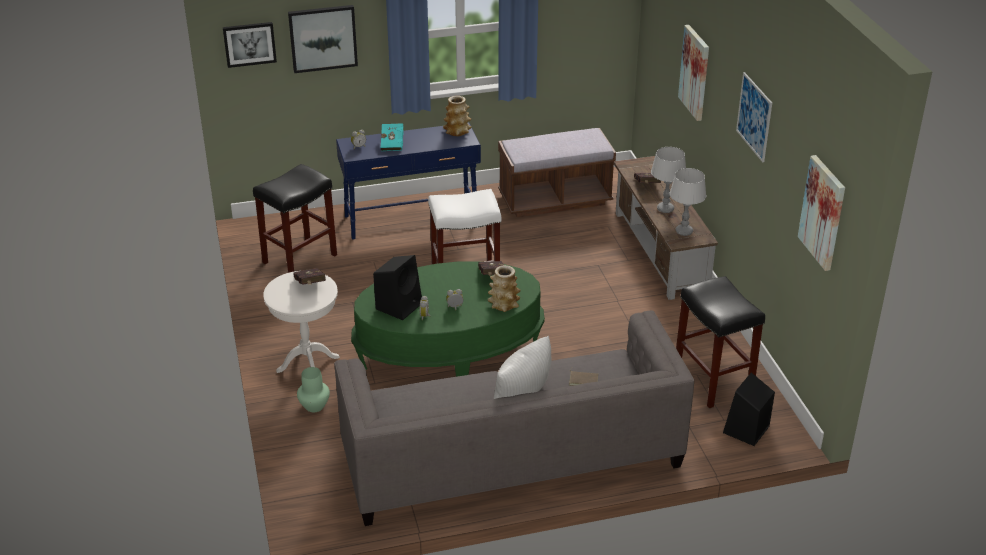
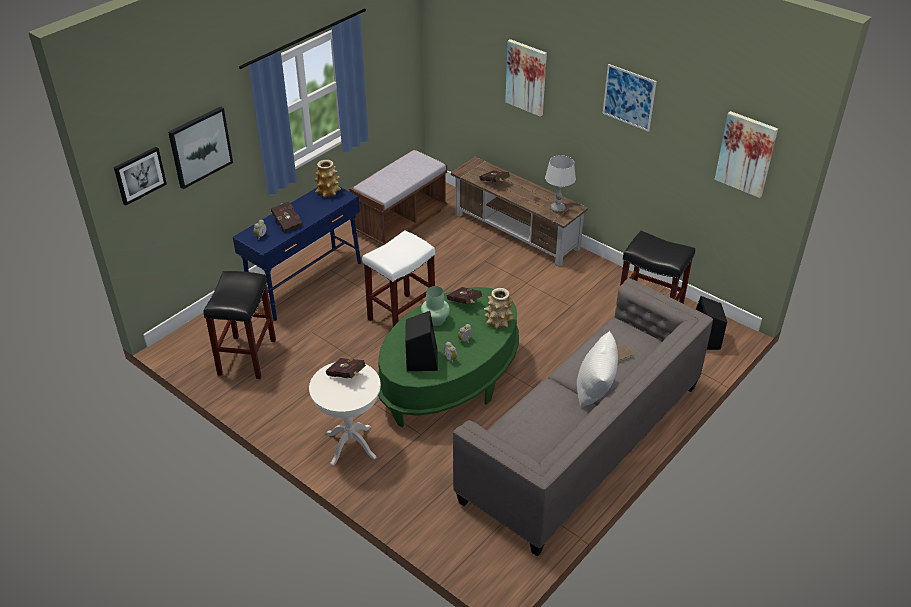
camera: 35 degrees left, 5 degrees up
(315, 406) = (394, 478): green vase -> green vase (435, 320)
(393, 144) = (287, 222): turquoise book -> red book
(665, 209) = (526, 196): grey table lamp -> none

